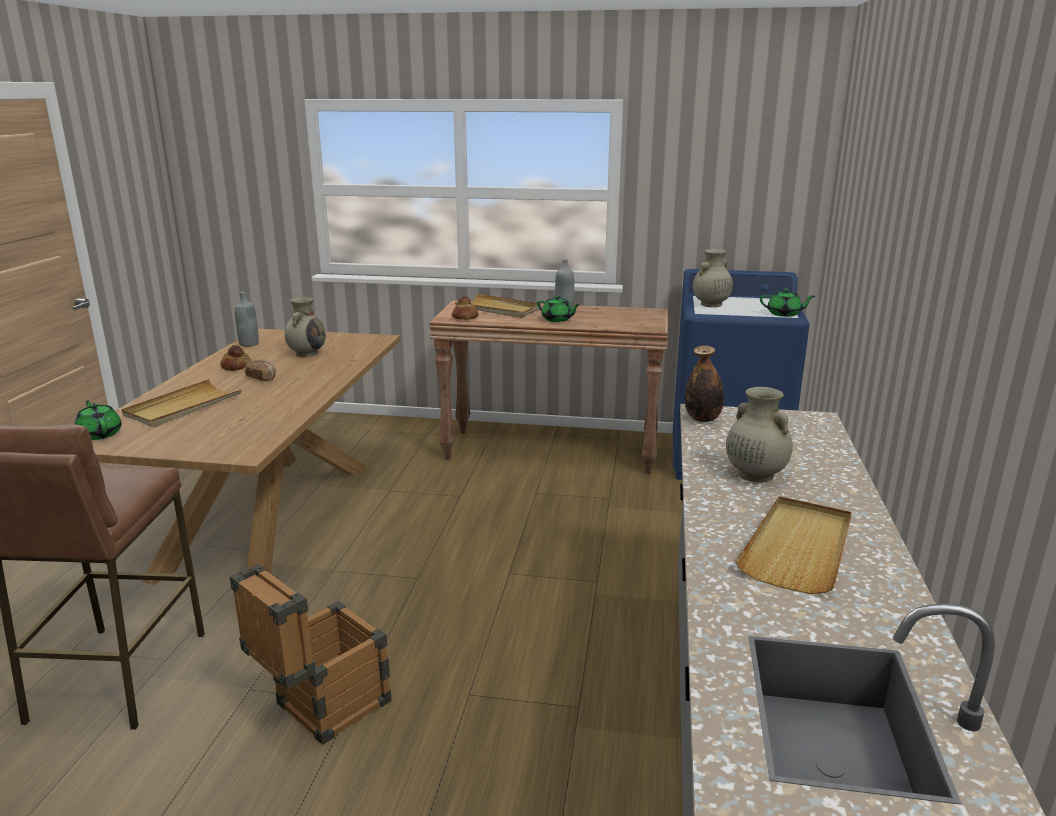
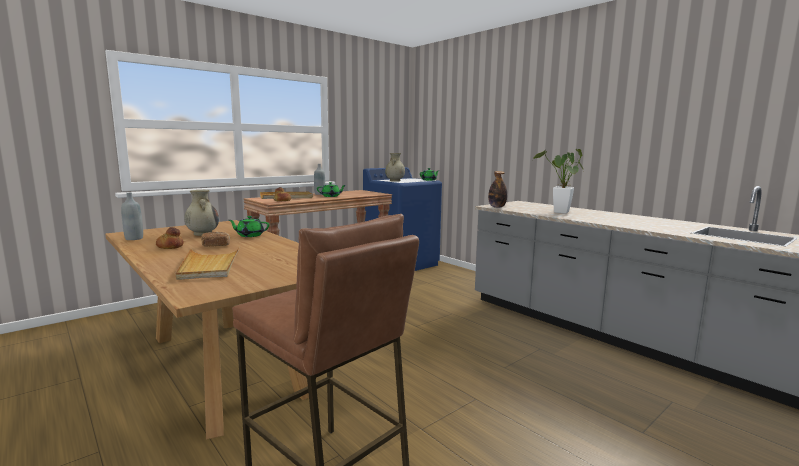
camera: 50 degrees left, 10 degrees down
(100, 434) = (193, 290): green teapot -> green teapot (250, 235)
(321, 709) = (471, 410): crate -> none
(754, 474) = (560, 212): beige vase -> potted plant
(798, 548) = (628, 220): beige tray -> none

